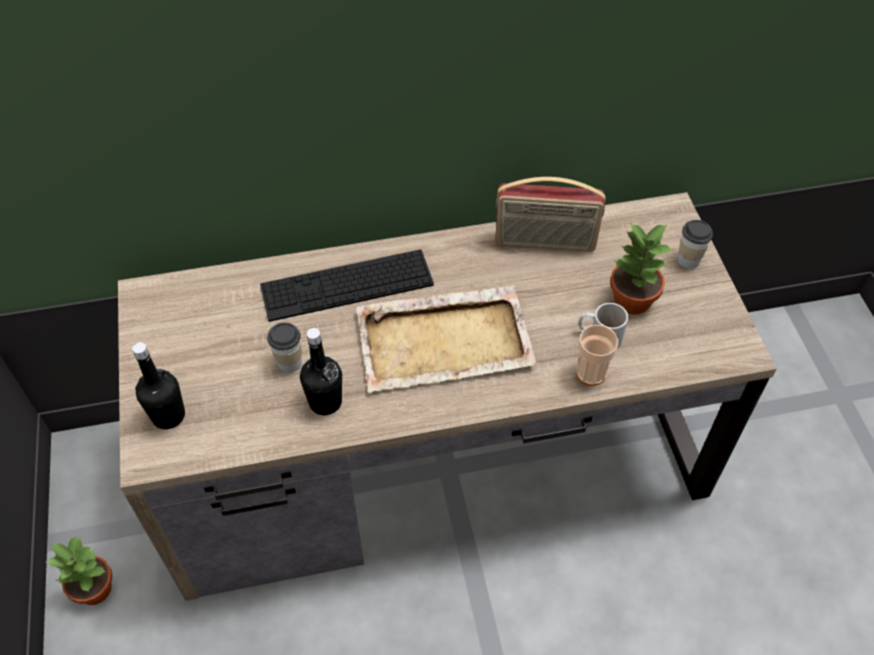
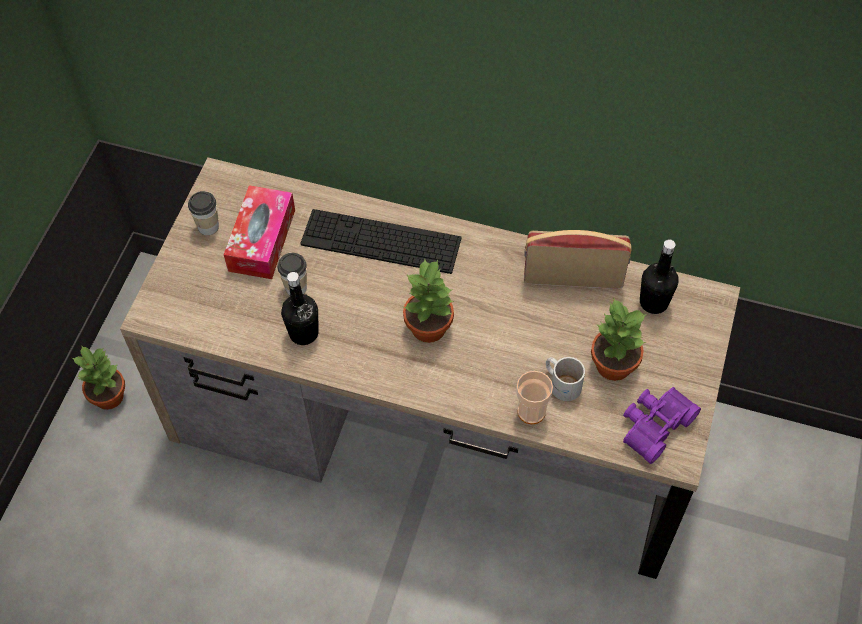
camera: 30 degrees right, 5 degrees up
(168, 415) = (183, 288): black bottle -> black bottle (653, 302)
(225, 333) = (262, 240): none -> tissue box
(446, 341) = (430, 327): beige tray -> potted plant
(545, 243) = (573, 278): radio -> radio turned 150 degrees clockwise
(688, 260) = (692, 352): cup -> cup (208, 226)
(702, 335) = (653, 425): none -> purple binoculars

